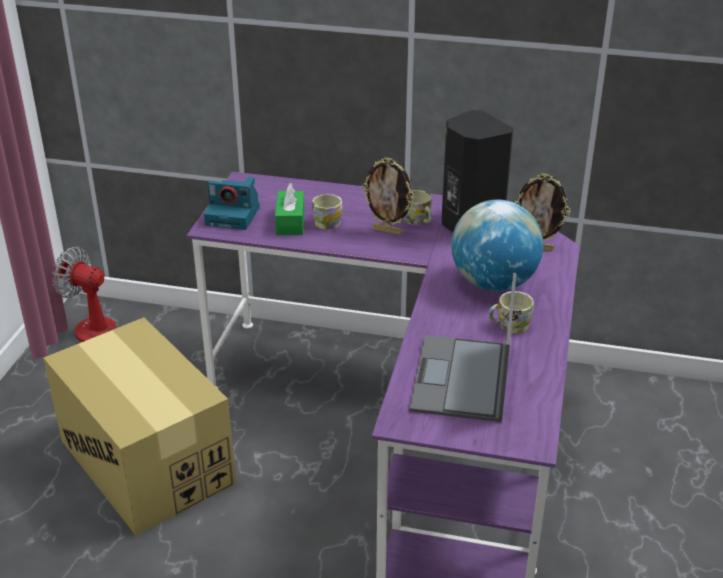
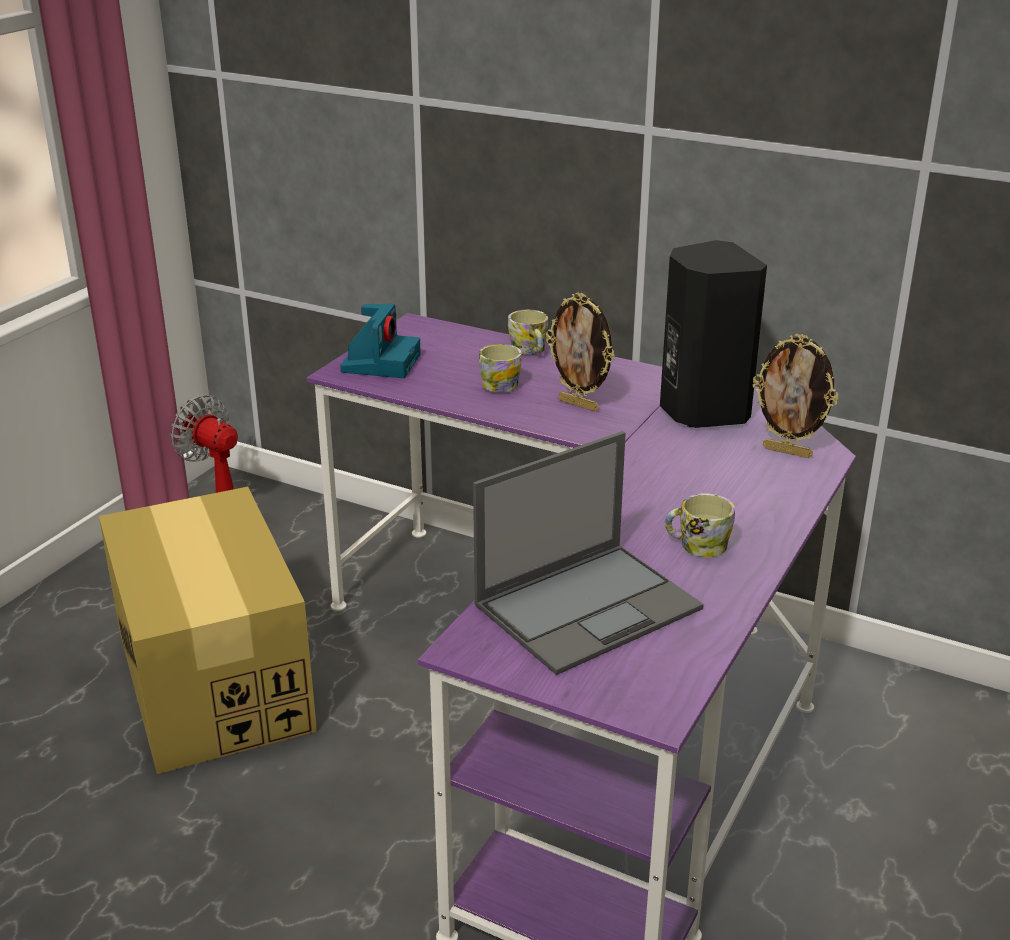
camera: 15 degrees right, 5 degrees down
(234, 215) = (381, 362): camera -> camera turned 105 degrees counterclockwise
(290, 222) = (451, 378): green tissue box -> none
(418, 221) = (629, 397): mug -> mug (530, 351)
(462, 379) = (589, 605): laptop -> laptop turned 150 degrees counterclockwise
(493, 283) = (700, 488): globe -> none

